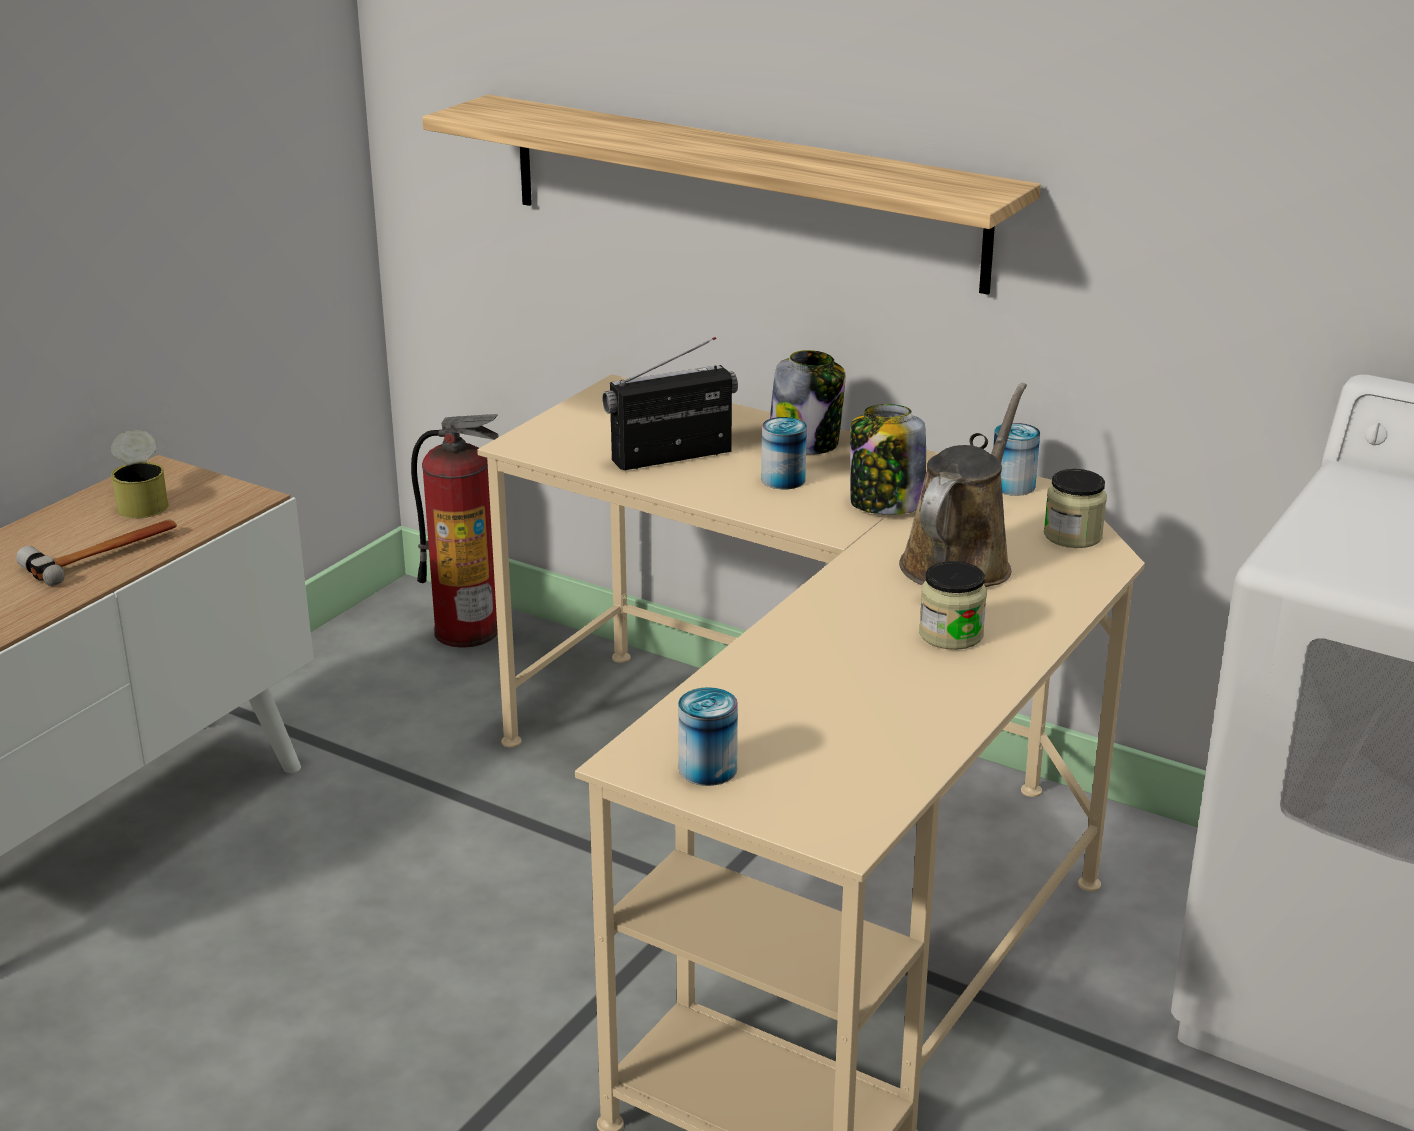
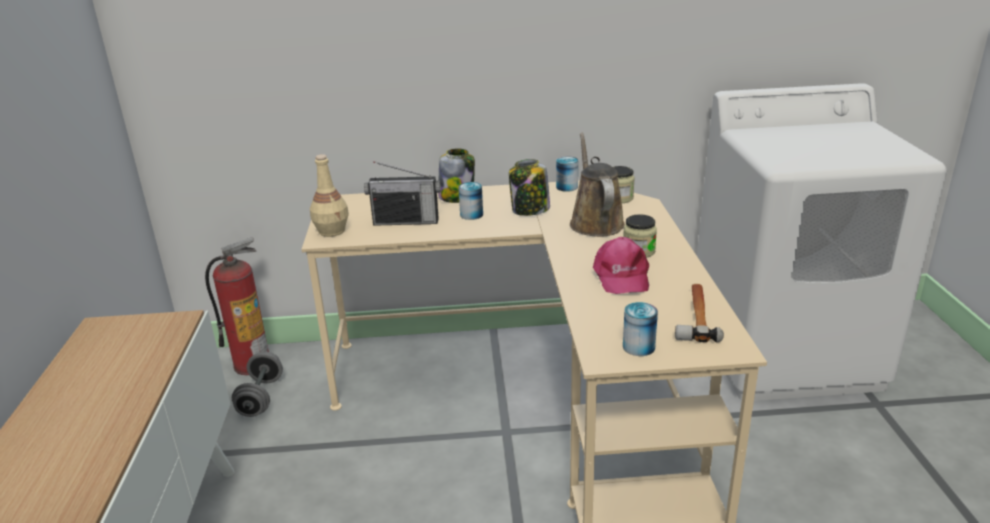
camera: 35 degrees left, 0 degrees up
(104, 554) = (126, 383): hammer -> hammer (696, 316)
(142, 500) = (110, 345): can -> none
(429, 684) = (261, 397): none -> grey dumbbell
(551, 436) = (332, 231): none -> beige bottle
(672, 457) = (406, 221): radio -> radio turned 120 degrees counterclockwise
(742, 191) = (386, 77): shelf -> none
(856, 660) = (621, 276): none -> pink cap

